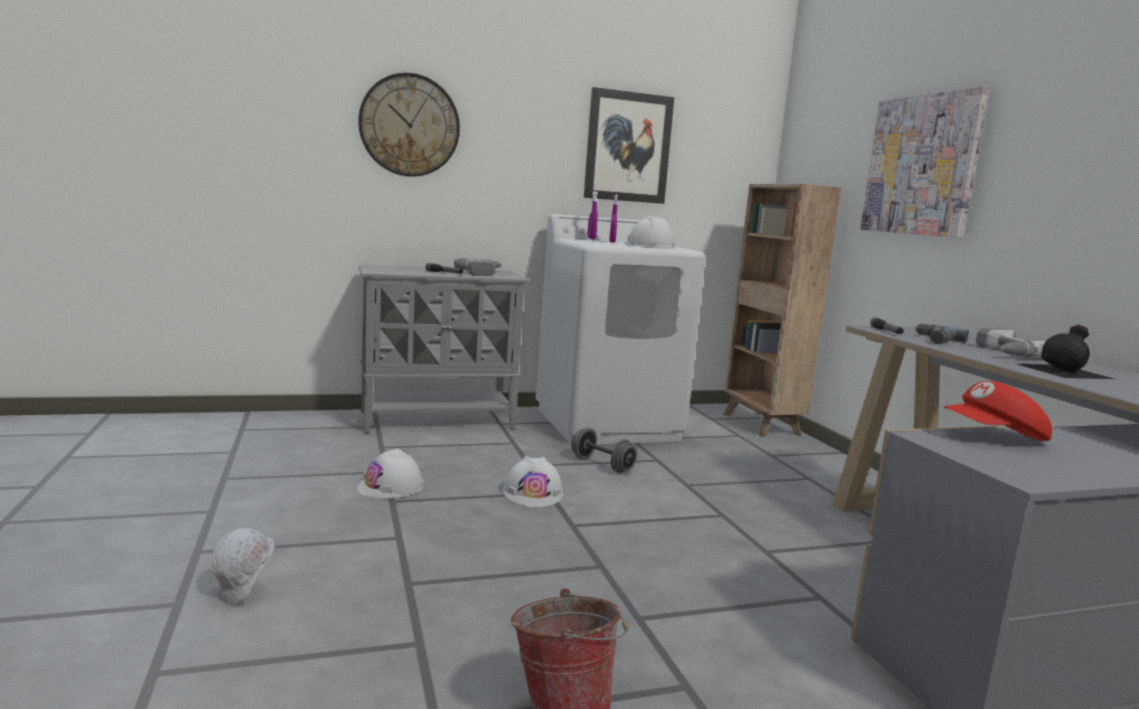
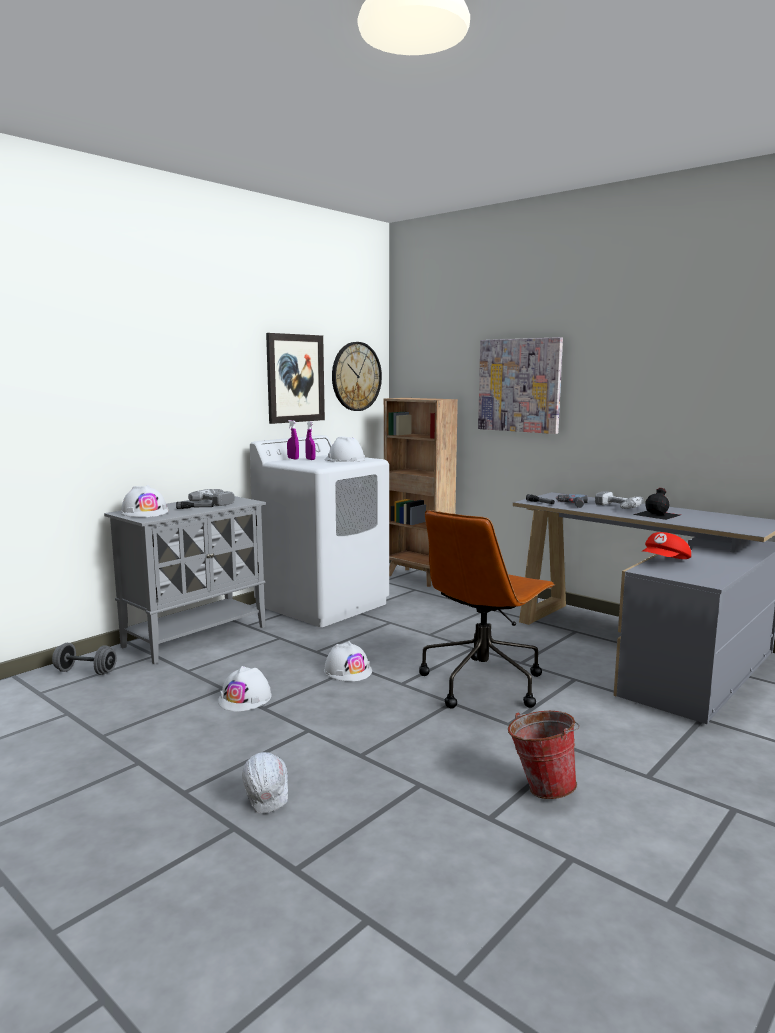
camera: 30 degrees left, 0 degrees up
(391, 268) = (145, 512): none -> white hard hat
(409, 125) = (131, 380): wall clock -> wall clock (356, 376)
(602, 465) = (362, 636): grey dumbbell -> grey dumbbell (85, 672)
(676, 557) = (482, 683): none -> brown office chair

